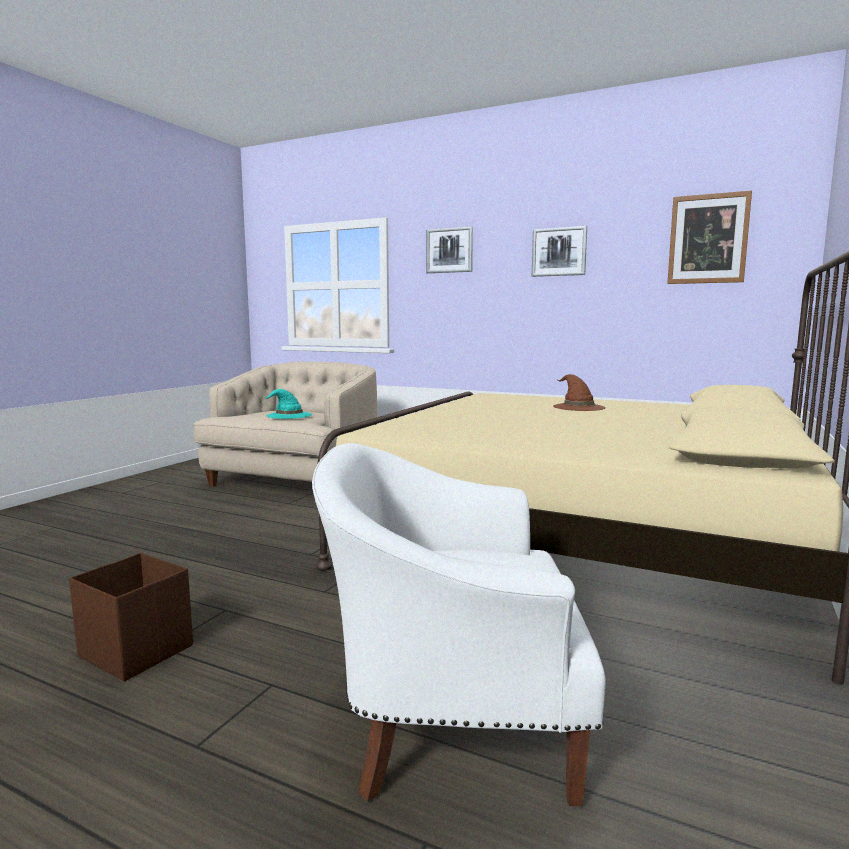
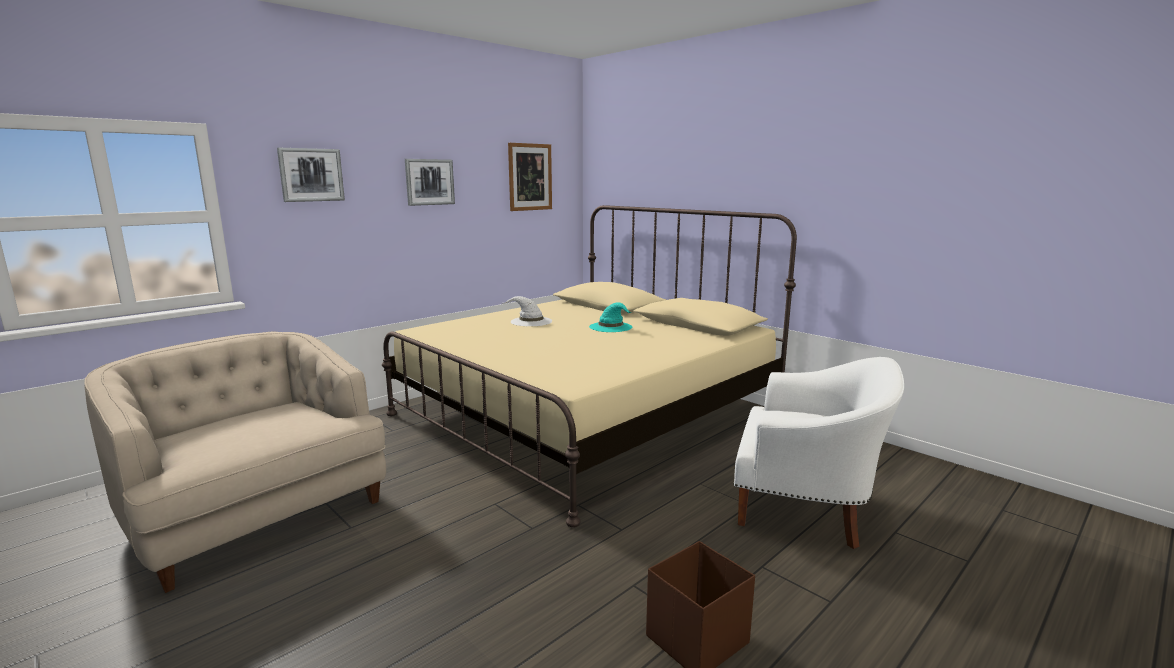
camera: 70 degrees left, 5 degrees up
(289, 415) = (279, 424): turquoise hat -> turquoise hat (611, 327)
(450, 721) = (805, 508): white armchair -> white armchair turned 90 degrees counterclockwise
(578, 407) = (530, 321): brown hat -> white hat

